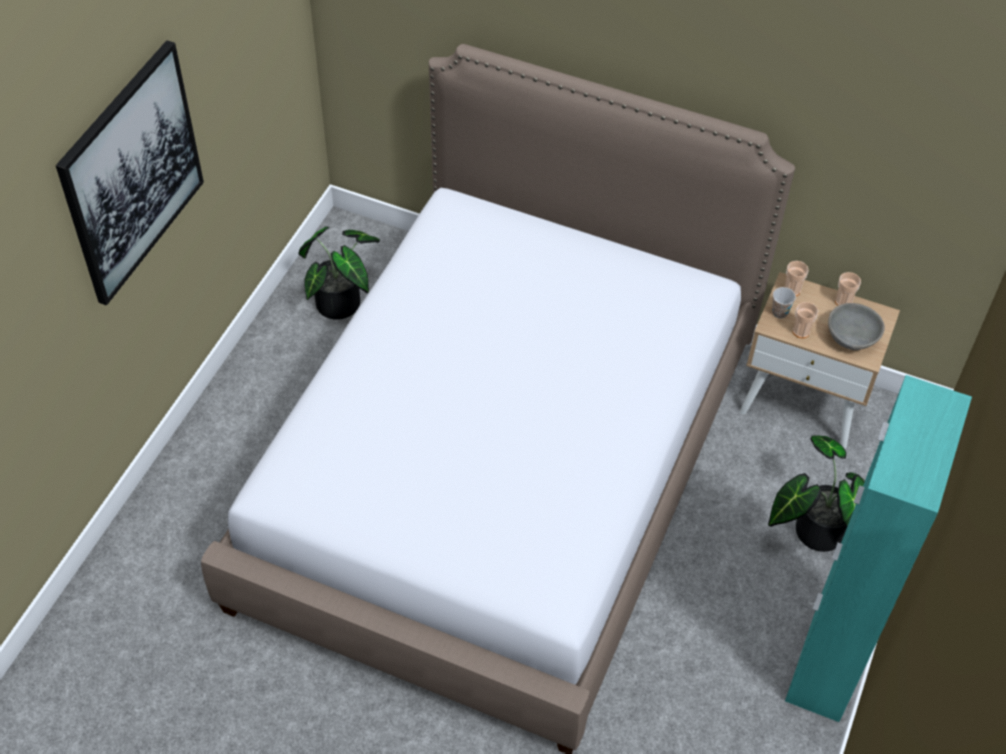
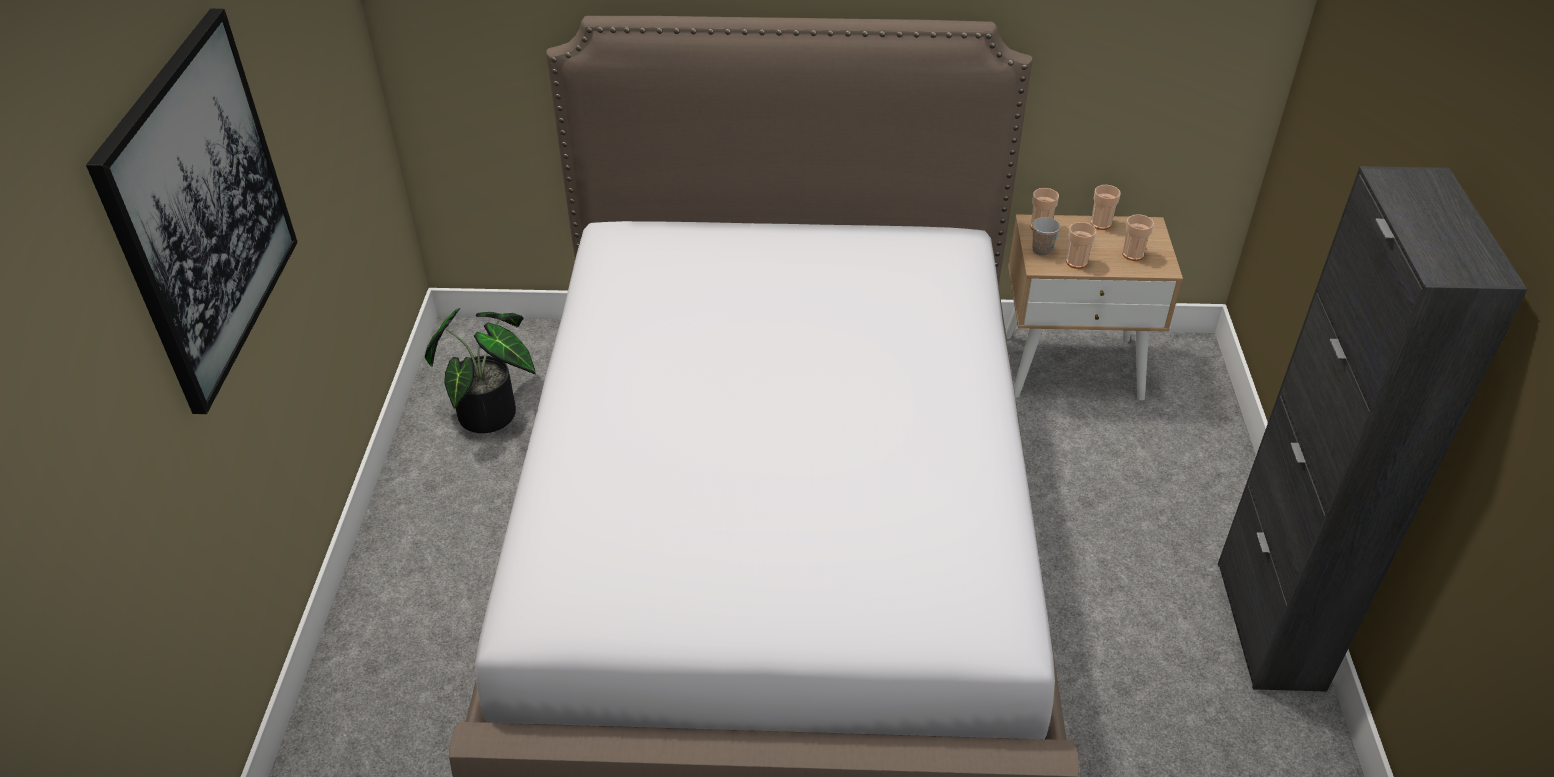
camera: 20 degrees left, 10 degrees down
(813, 530) = (1164, 491): potted plant -> none
(828, 659) = (1269, 624): turquoise cabinet -> black cabinet
(851, 338) = (1132, 254): grey bowl -> cup

